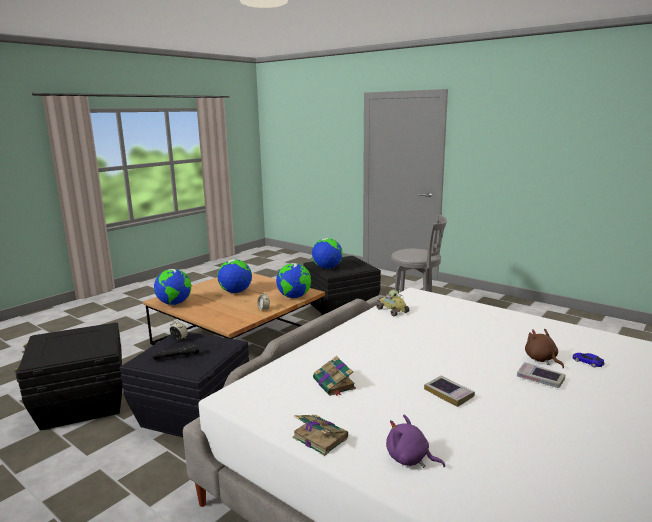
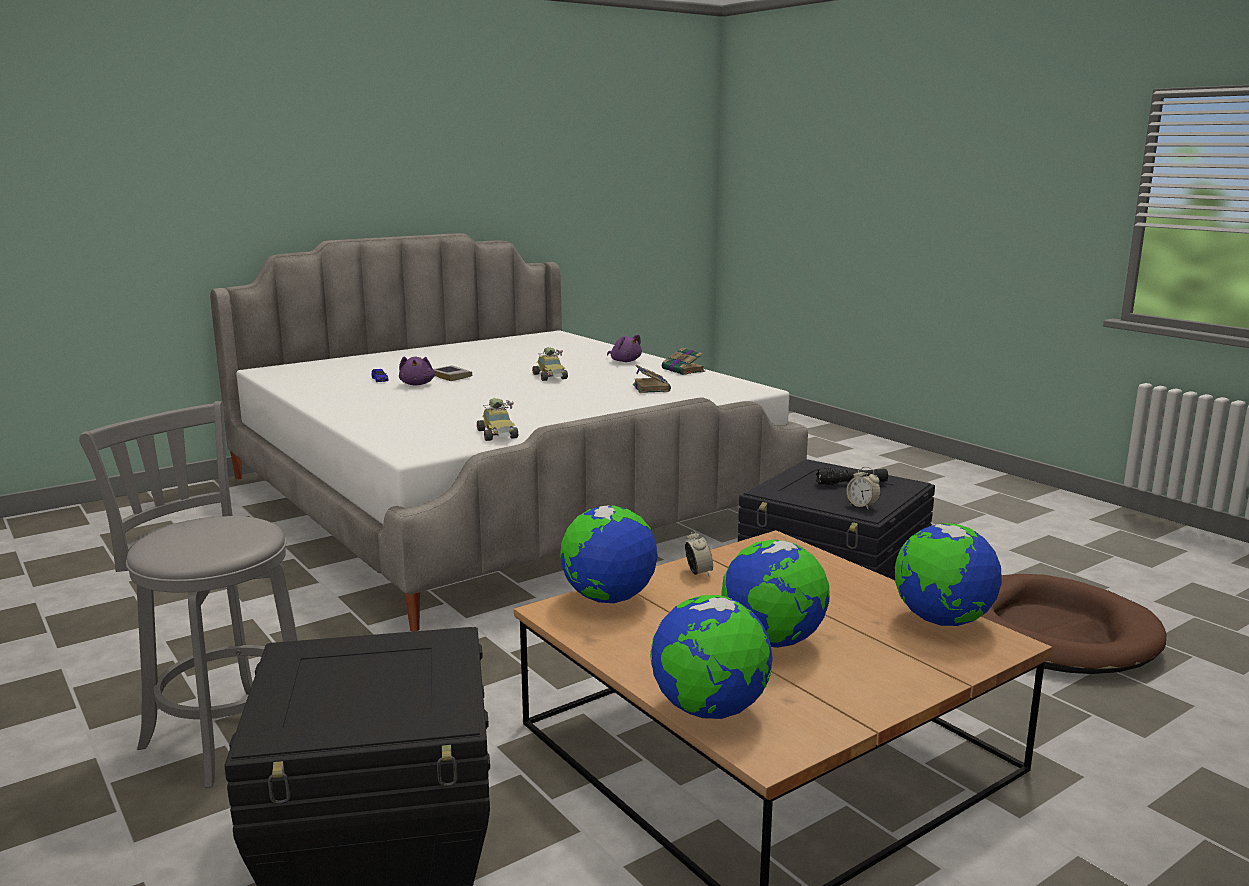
camera: 165 degrees left, 0 degrees up
(81, 404) = (1049, 633): black storage box -> brown dog bed
(327, 268) = (430, 674): globe -> globe (709, 711)
(449, 393) = (551, 377): book -> toy car
(541, 359) = (417, 384): brown plush toy -> purple plush toy

